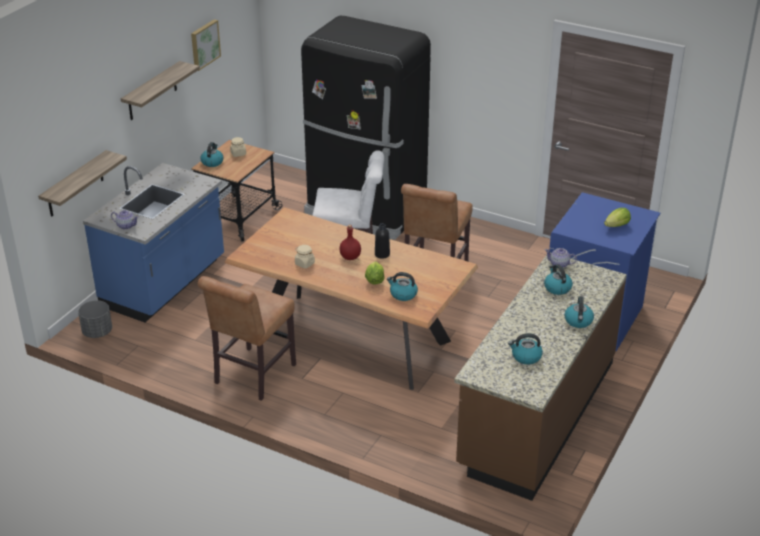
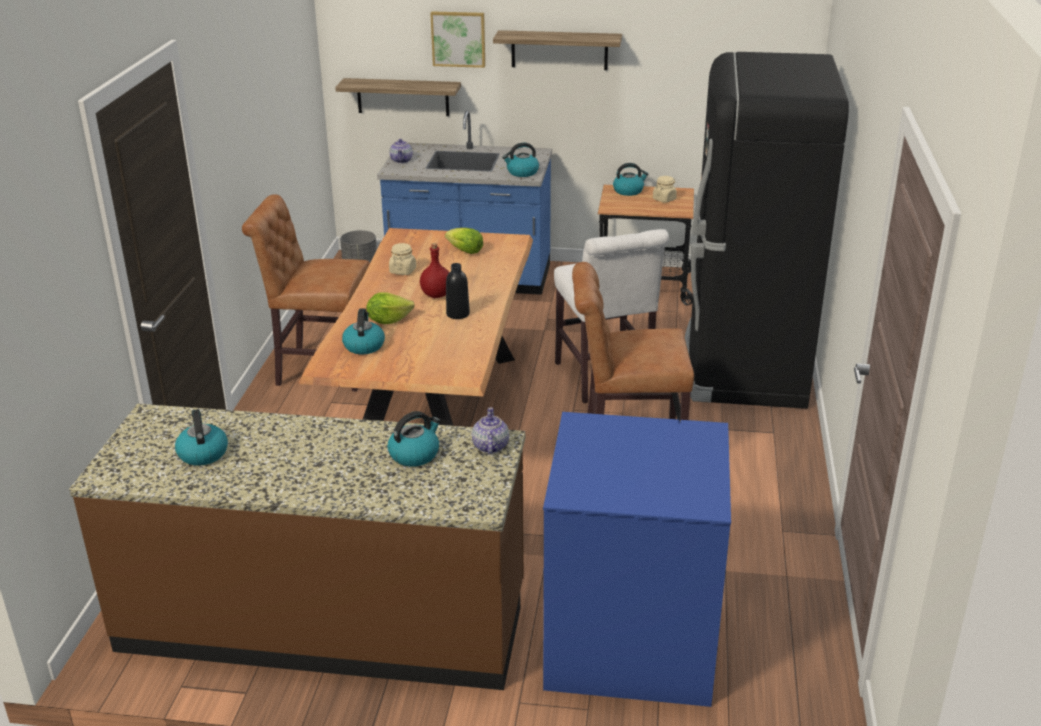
camera: 70 degrees right, 5 degrees down
(204, 44) = (680, 34): picture -> picture (458, 38)
(578, 321) = (321, 489): kettle -> kettle (522, 172)
(617, 226) = (634, 475): lettuce -> lettuce (465, 251)

